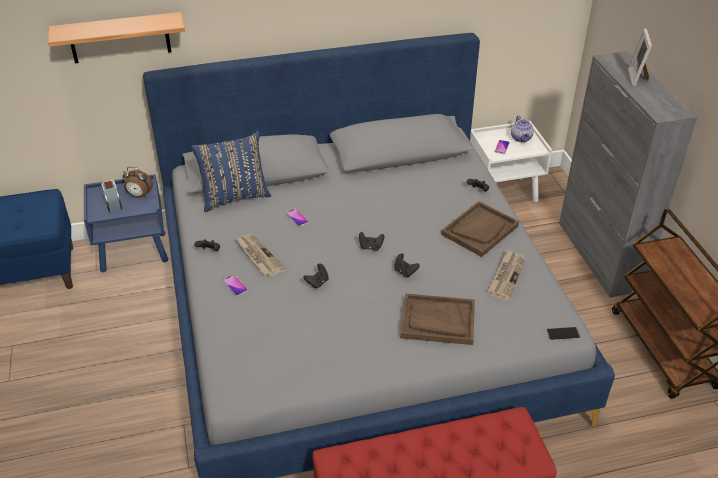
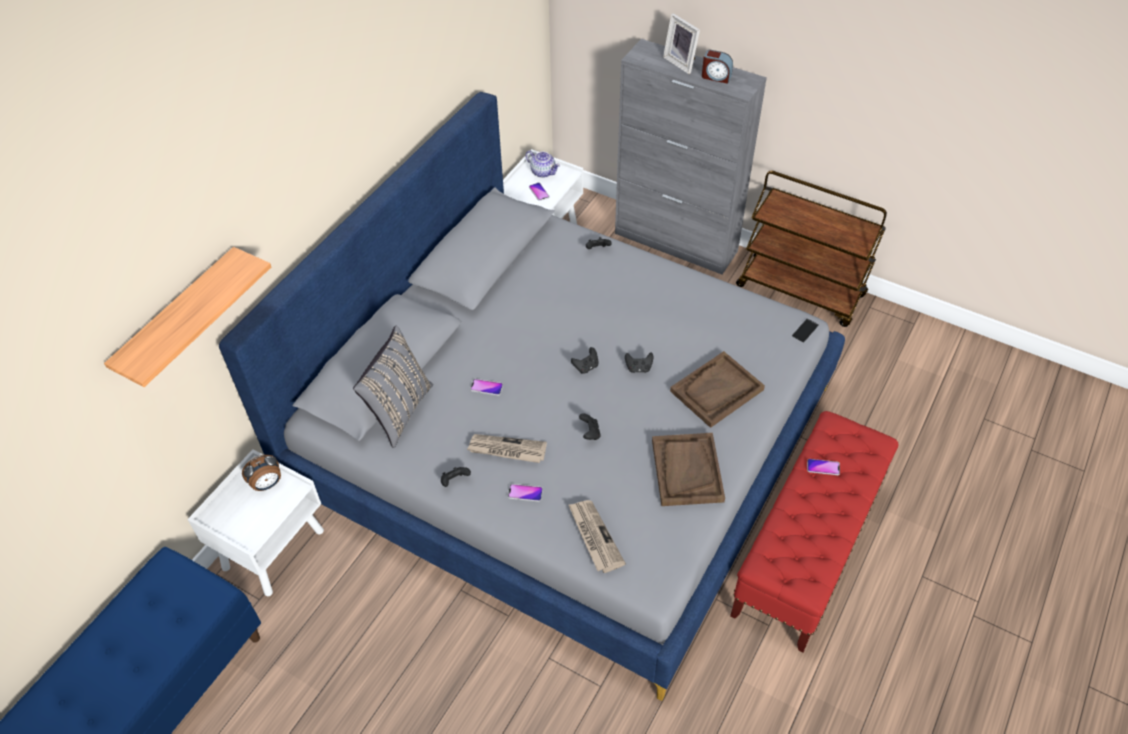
camera: 45 degrees left, 10 degrees up
(113, 204) = (251, 514): alarm clock -> alarm clock (716, 76)
(134, 252) = (274, 548): blue nightstand -> white nightstand
(234, 197) = (399, 411): blue pillow -> grey pillow
(465, 437) = (823, 467): none -> phone
(480, 230) = (646, 286): brown tray -> brown tray (687, 470)
(506, 276) = (714, 313): newspaper -> newspaper (594, 537)

